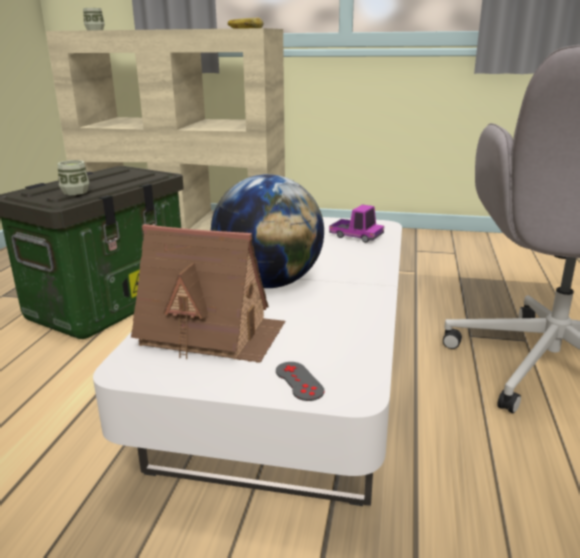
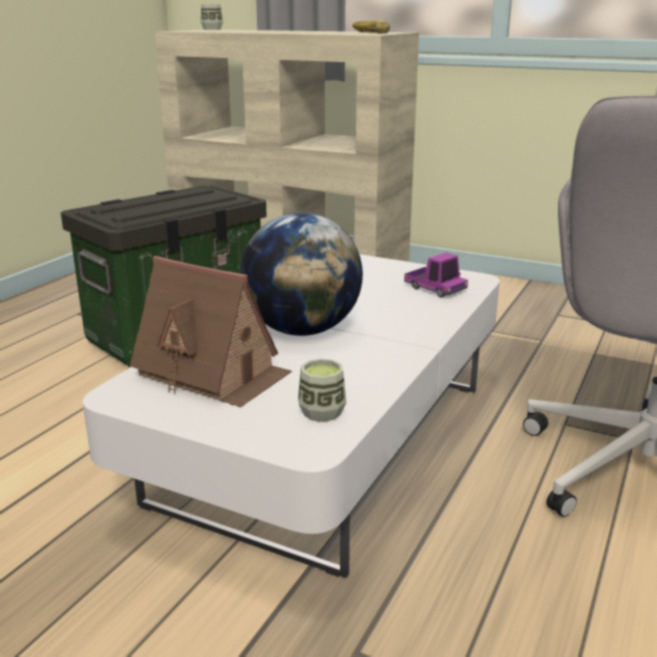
camera: 15 degrees right, 0 degrees up
(75, 192) = (142, 213): cup -> cup (322, 412)
(299, 381) = (266, 430): grey game controller -> none

